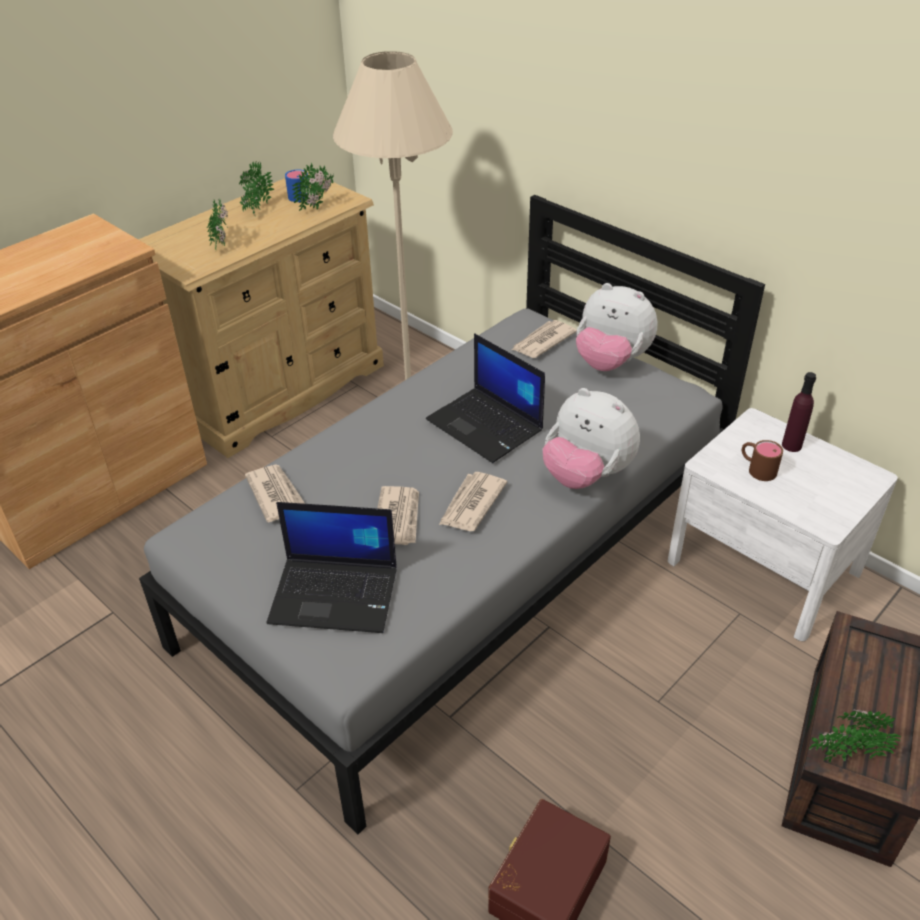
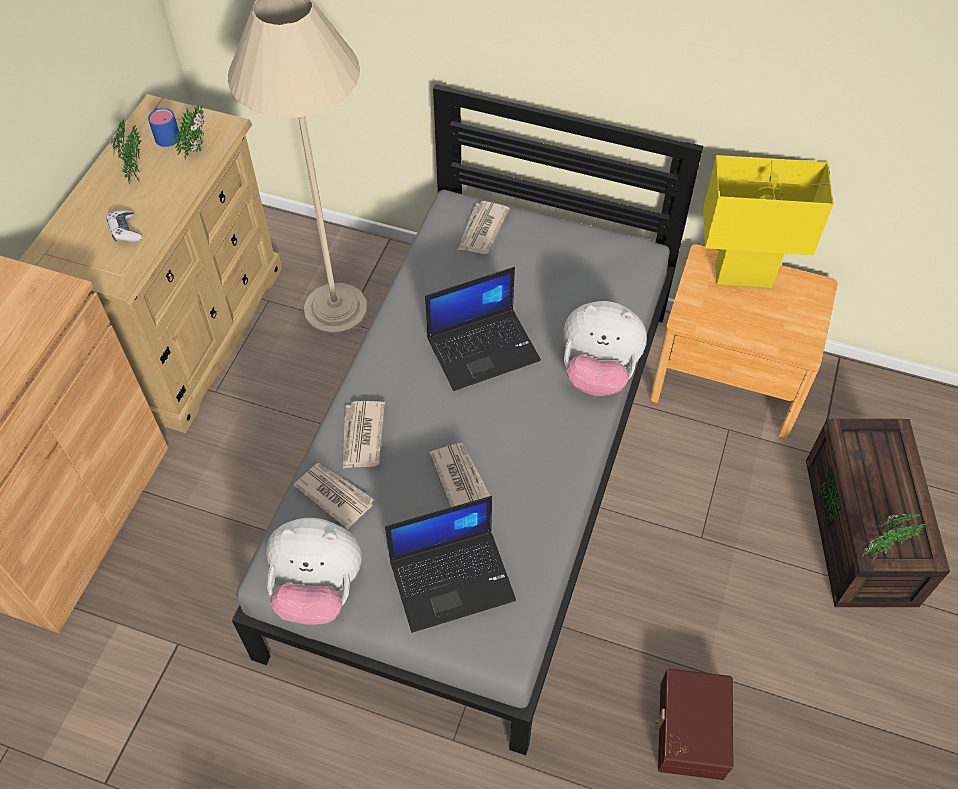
camera: 25 degrees left, 15 degrees up
(221, 243) = (125, 231): potted plant -> game controller
(471, 504) = (517, 440): newspaper -> newspaper (362, 436)
(486, 425) = (484, 348): laptop -> laptop turned 45 degrees counterclockwise
(611, 362) = (556, 235): plush toy -> plush toy (318, 589)
(757, 468) = (726, 310): brown mug -> none
(763, 566) = (728, 376): white nightstand -> brown nightstand
(791, 445) = (743, 275): purple bottle -> yellow table lamp

